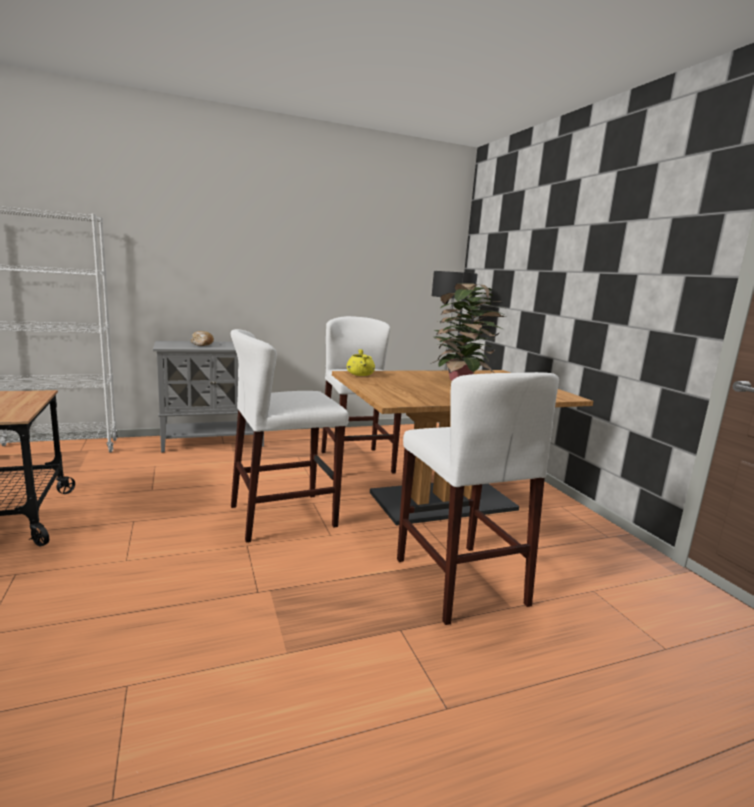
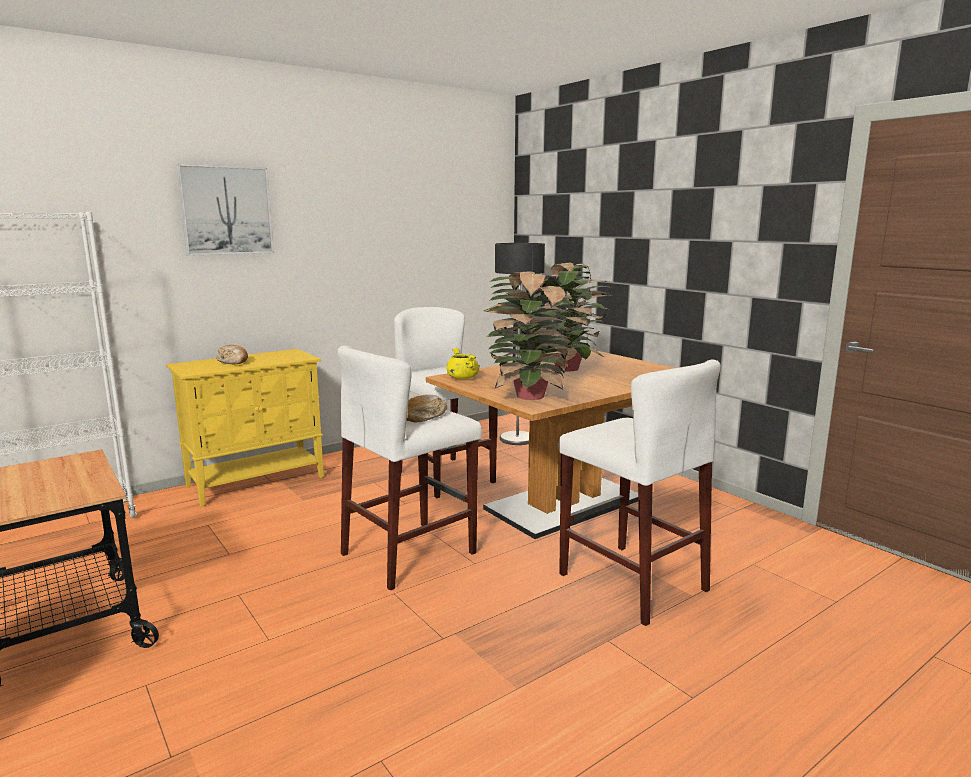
camera: 15 degrees left, 0 degrees up
(213, 226) = (226, 210): none -> picture
(214, 441) = (257, 481): grey cabinet -> yellow cabinet
(301, 399) = (424, 416): none -> bread
(398, 394) = (527, 395): none -> potted plant

